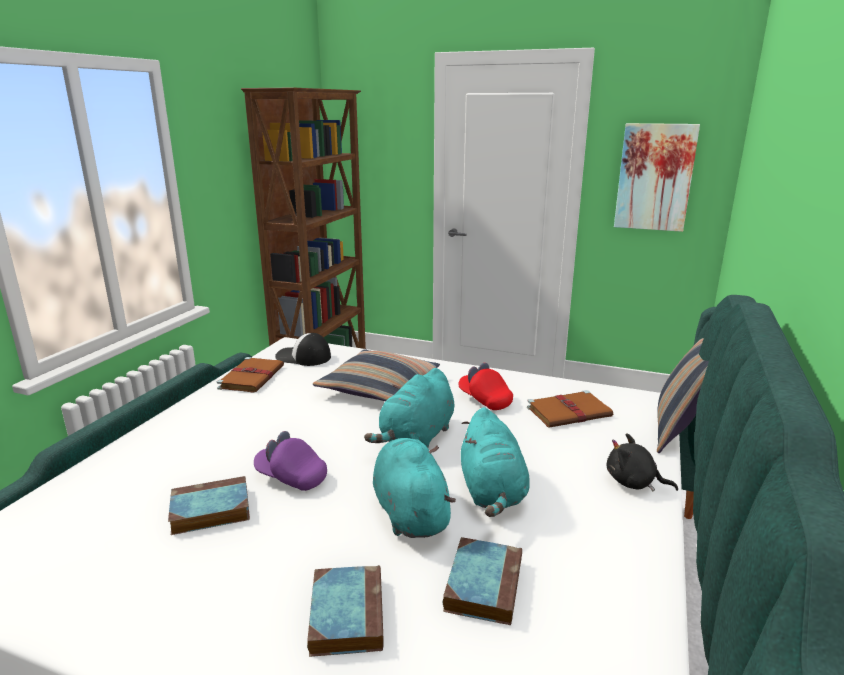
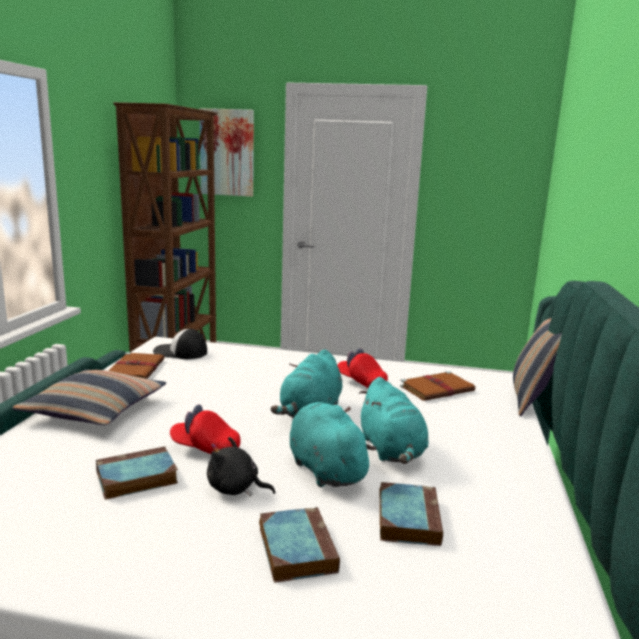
camera: 10 degrees left, 5 degrees down
(291, 477) = (205, 448): purple cap -> red cap
(378, 387) = (261, 375): pillow -> pillow (95, 409)
(634, 483) = (507, 438): black plush toy -> black plush toy (235, 489)
(654, 177) = (479, 196): picture -> picture (227, 152)

